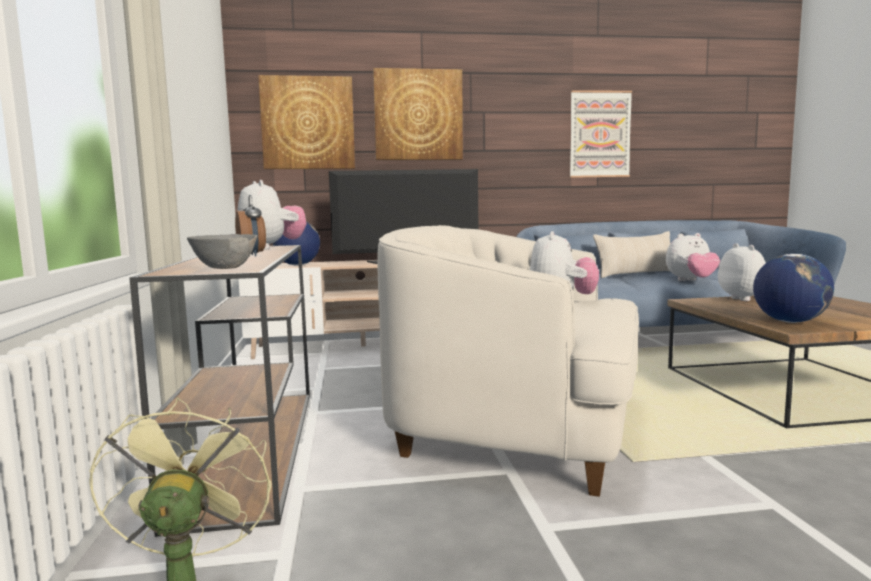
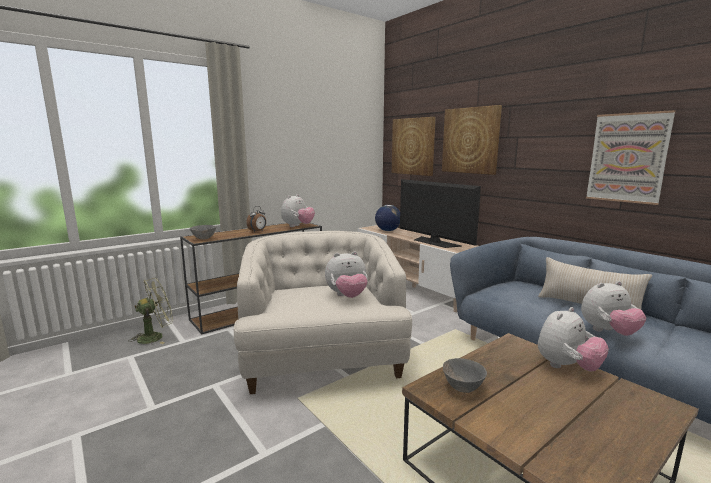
camera: 60 degrees right, 5 degrees up
(691, 281) = (608, 332): plush toy -> plush toy turned 60 degrees counterclockwise
(789, 321) = (462, 388): globe -> grey bowl

